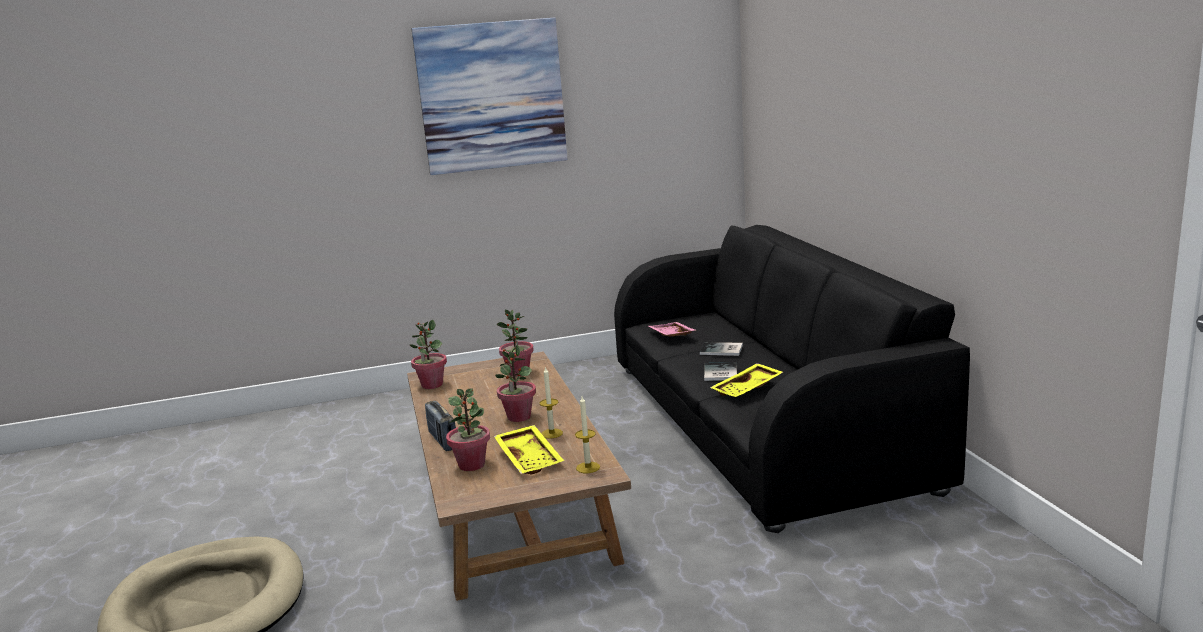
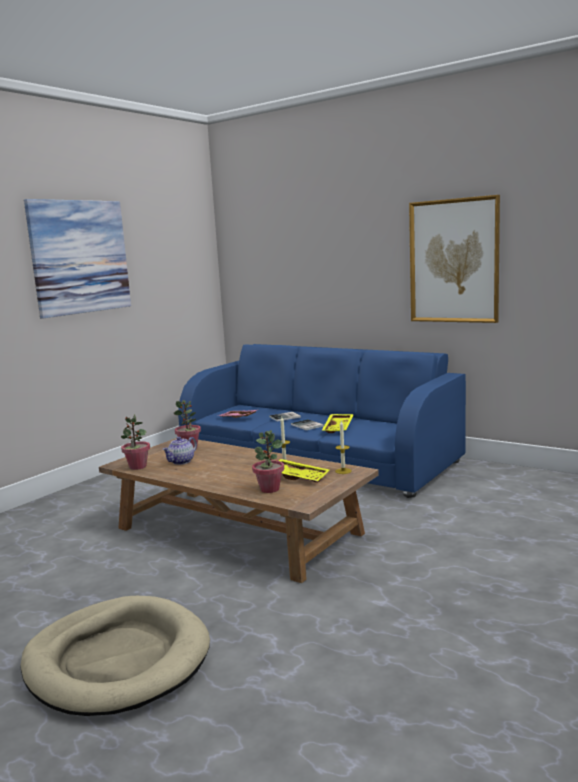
camera: 40 degrees left, 5 degrees down
(443, 441) = (220, 486): radio -> none
(476, 391) = (181, 462): none -> teapot
(518, 417) = (244, 464): potted plant -> none
(763, 422) = (319, 458): black sofa -> blue sofa
(975, 139) = (454, 261): none -> picture

